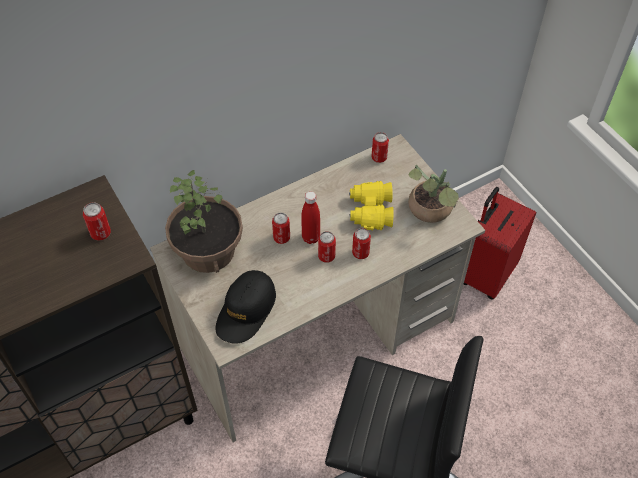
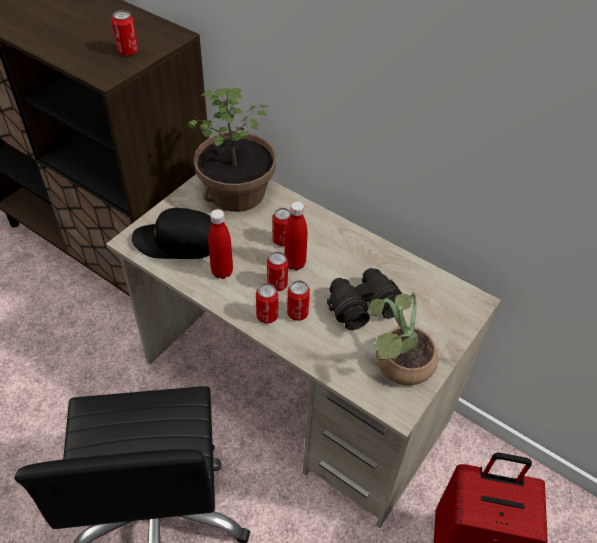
camera: 65 degrees right, 5 degrees down
(296, 289) = (222, 272): none -> red bottle
(370, 211) = (362, 305): yellow binoculars -> black binoculars
(379, 157) = (447, 289): can -> can (267, 316)

